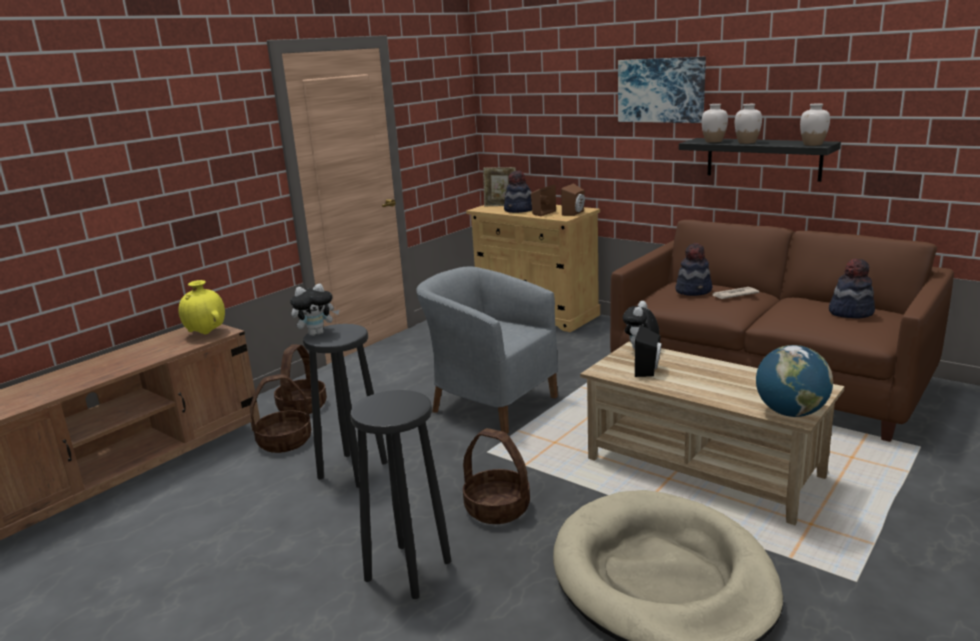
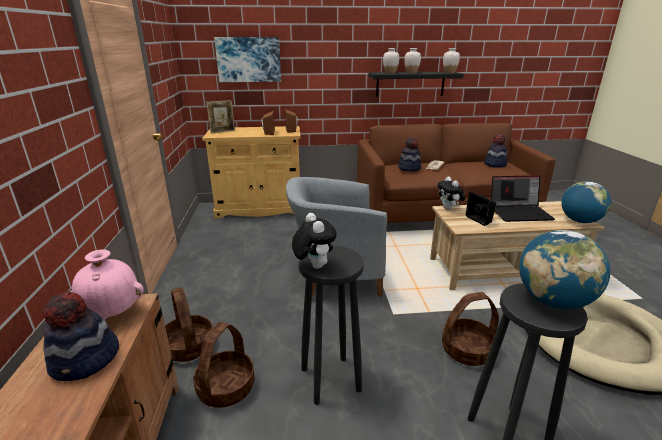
camera: 45 degrees left, 5 degrees up
(206, 333) = (114, 314): yellow vase -> pink vase
(317, 333) = (313, 265): plush toy -> plush toy turned 45 degrees counterclockwise
(402, 408) = (553, 301): none -> globe
(519, 210) = (246, 133): hat -> hat (86, 360)
(661, 90) = (343, 39): picture -> picture (249, 59)
(726, 379) = (520, 212): none -> laptop

